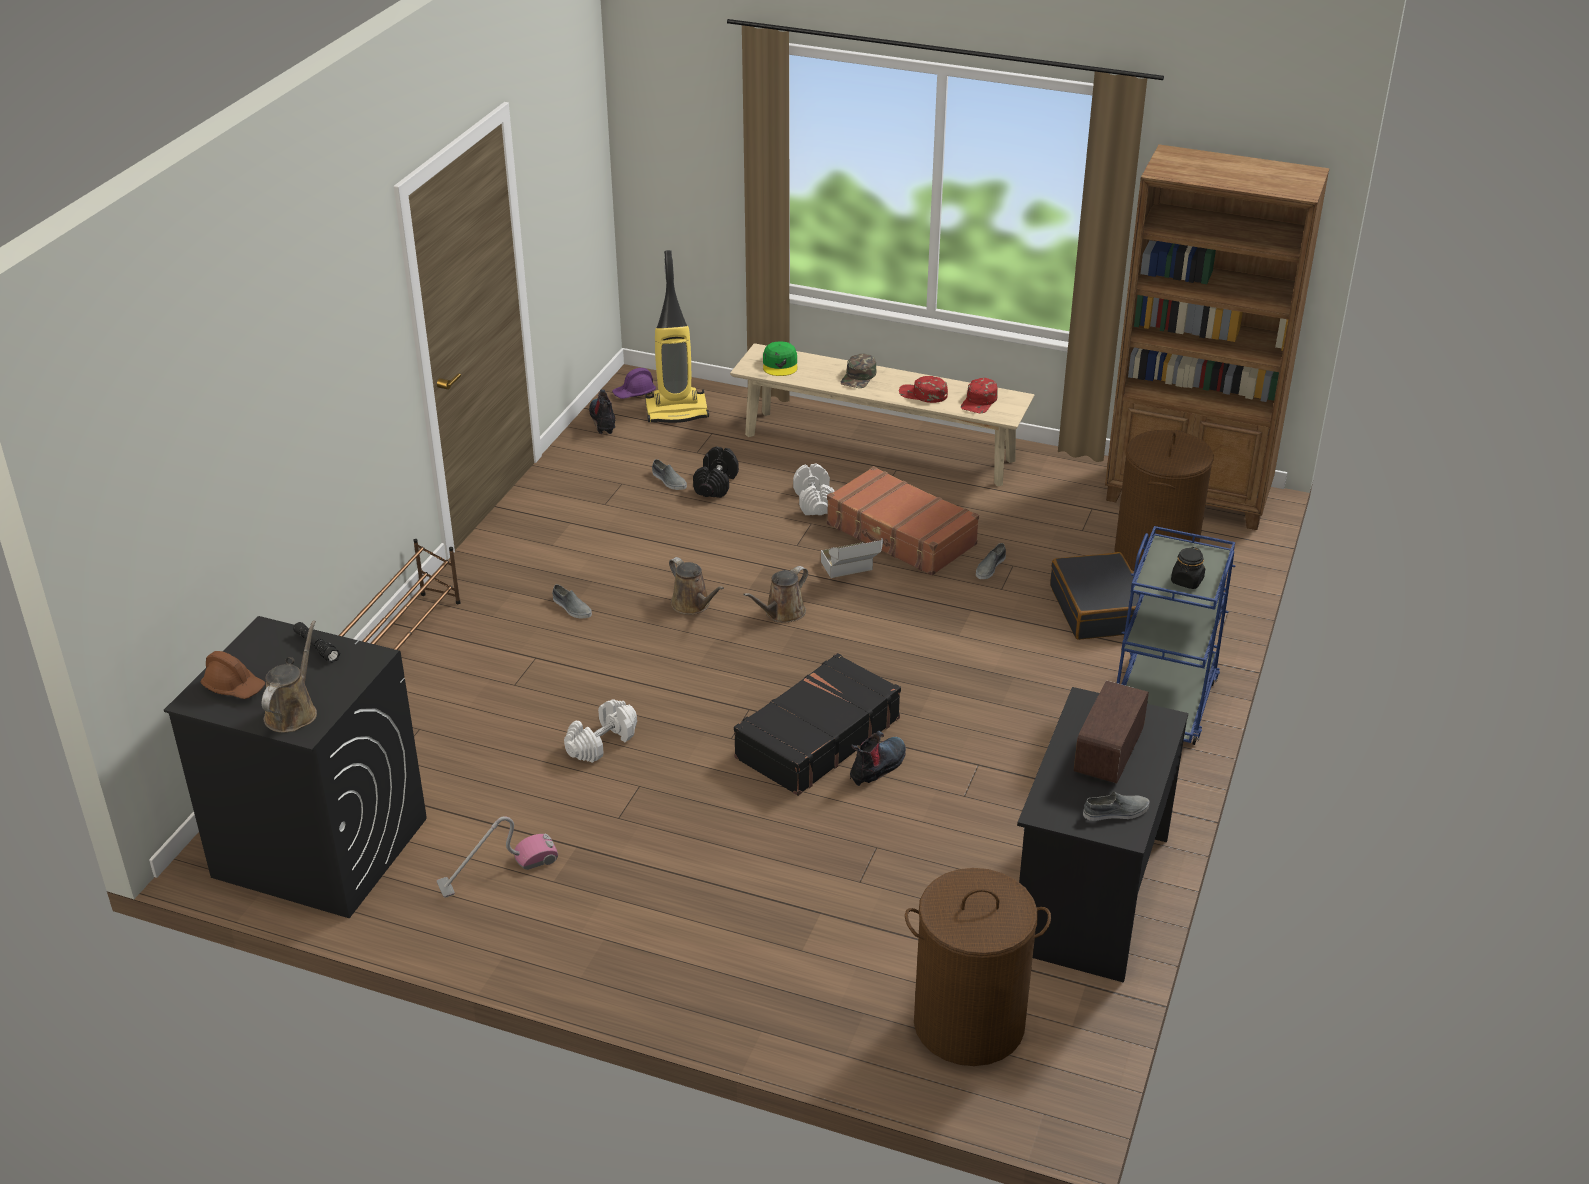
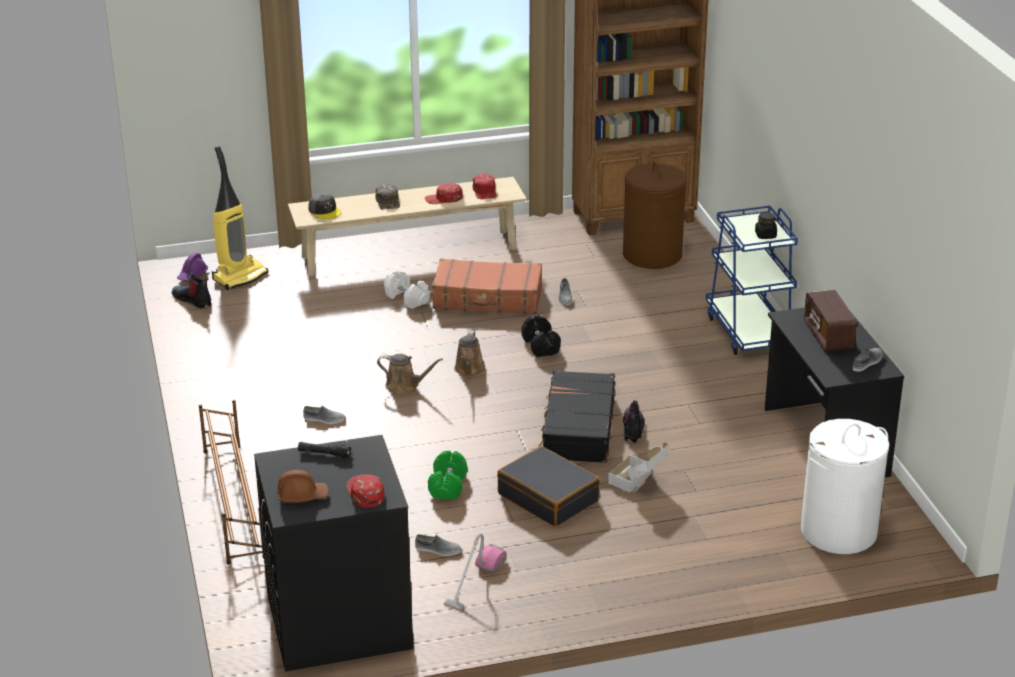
camera: 35 degrees left, 5 degrees down
(293, 712) = (364, 493): brown watering can -> red cap
(601, 742) = (447, 485): white dumbbell -> green dumbbell
(669, 481) = (291, 320): grey shoe -> grey shoe (438, 550)
(716, 484) = (327, 311): black dumbbell -> black dumbbell (541, 346)
(780, 364) = (324, 211): green cap -> grey cap
(850, 573) = (483, 331): cardboard box -> cardboard box (638, 482)
(968, 1024) = (839, 532): brown laundry basket -> white laundry basket
(1098, 609) = (656, 296): black suitcase -> black suitcase (548, 497)

